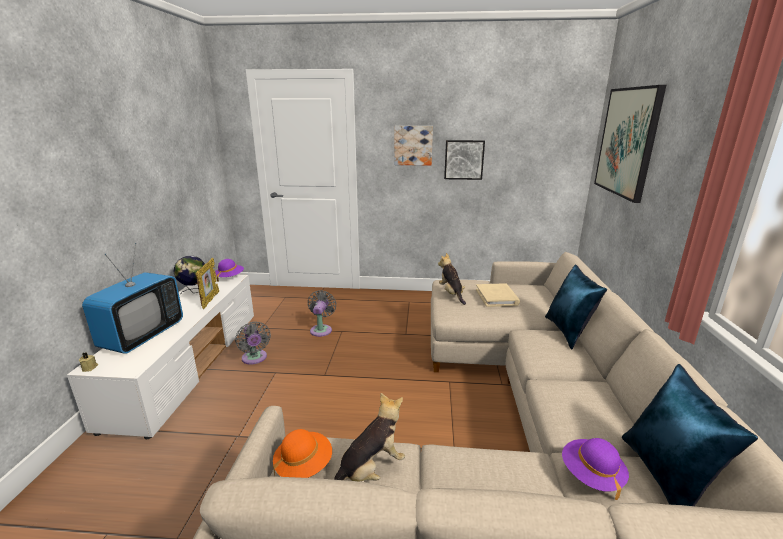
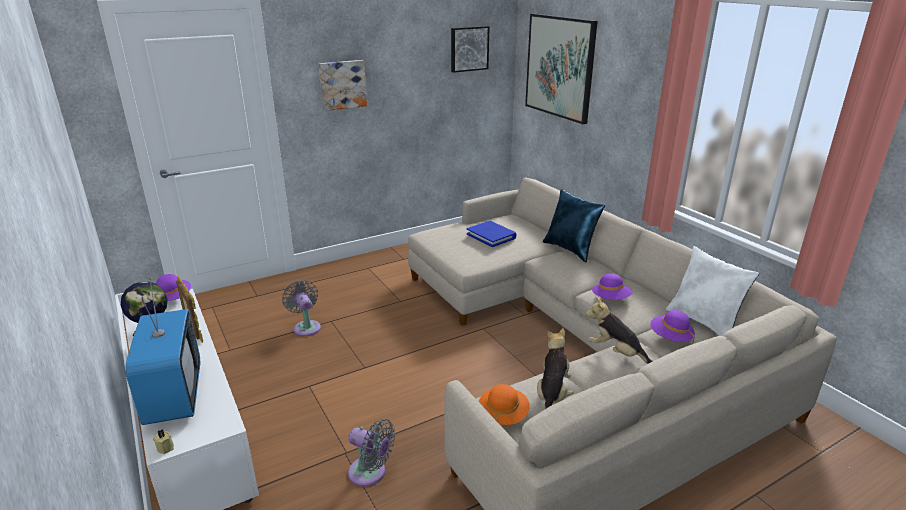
camera: 35 degrees left, 5 degrees up
(255, 359) = (267, 383): grey fan -> grey fan (370, 473)
(451, 294) = (446, 244): plush toy -> plush toy (616, 353)
(464, 159) = (398, 95): picture -> picture (468, 48)
(497, 297) = (491, 236): beige book -> blue book
(560, 397) = (611, 299): none -> purple hat
(667, 478) = (704, 322): blue pillow -> white pillow

